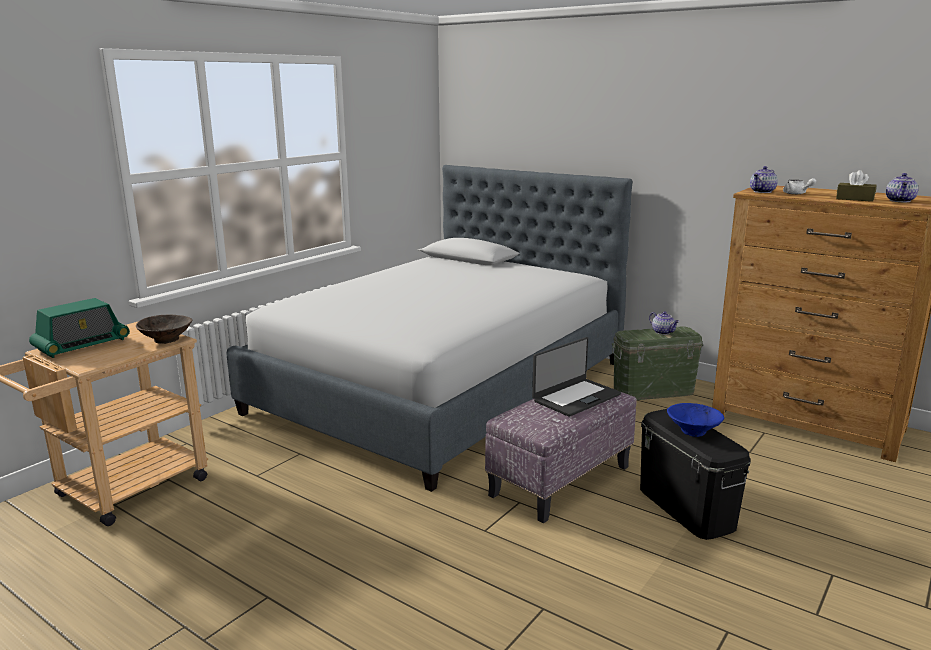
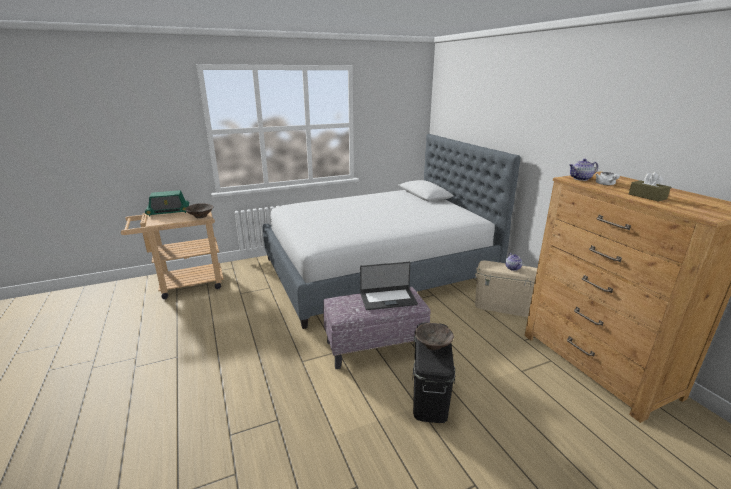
camera: 30 degrees right, 5 degrees up
(653, 391) = (502, 306): green storage box -> beige storage box
(694, 431) = (433, 345): blue bowl -> brown bowl
(900, 201) = (690, 205): teapot -> none

